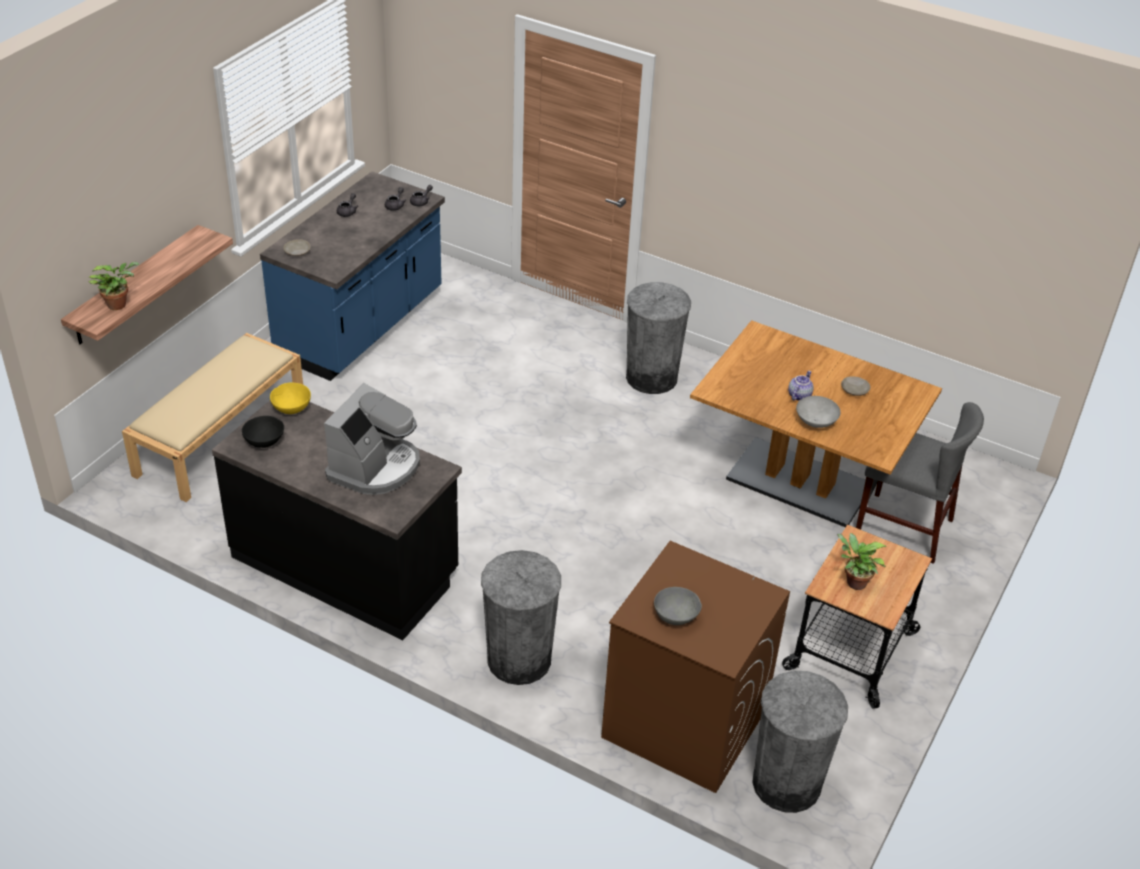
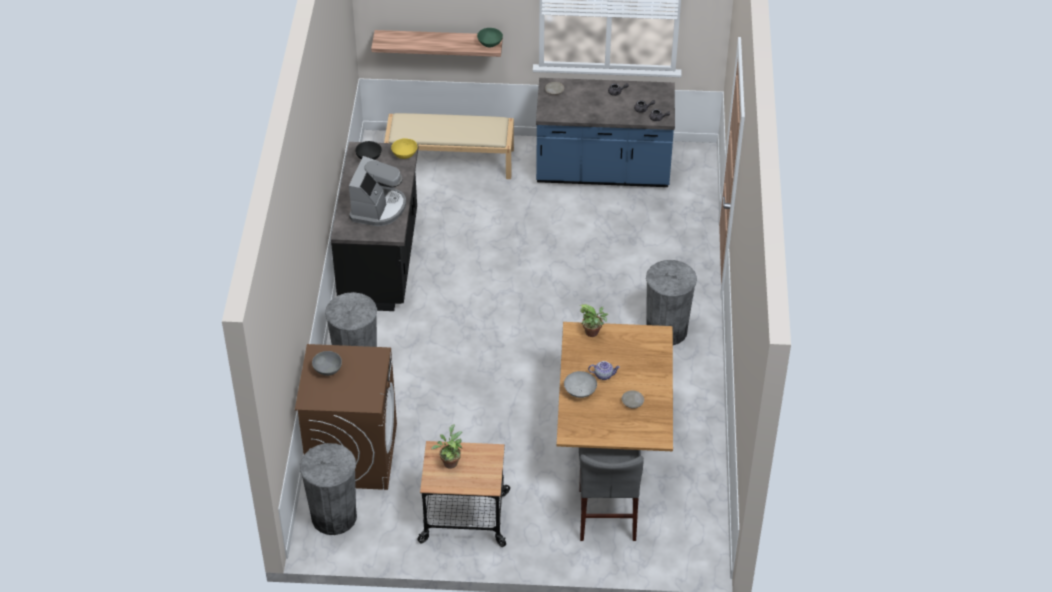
camera: 65 degrees right, 5 degrees up
(119, 304) = (403, 42): potted plant -> potted plant (593, 333)
(205, 239) = (490, 43): none -> green bowl
(375, 467) = (378, 208): coffee machine -> coffee machine turned 75 degrees counterclockwise

